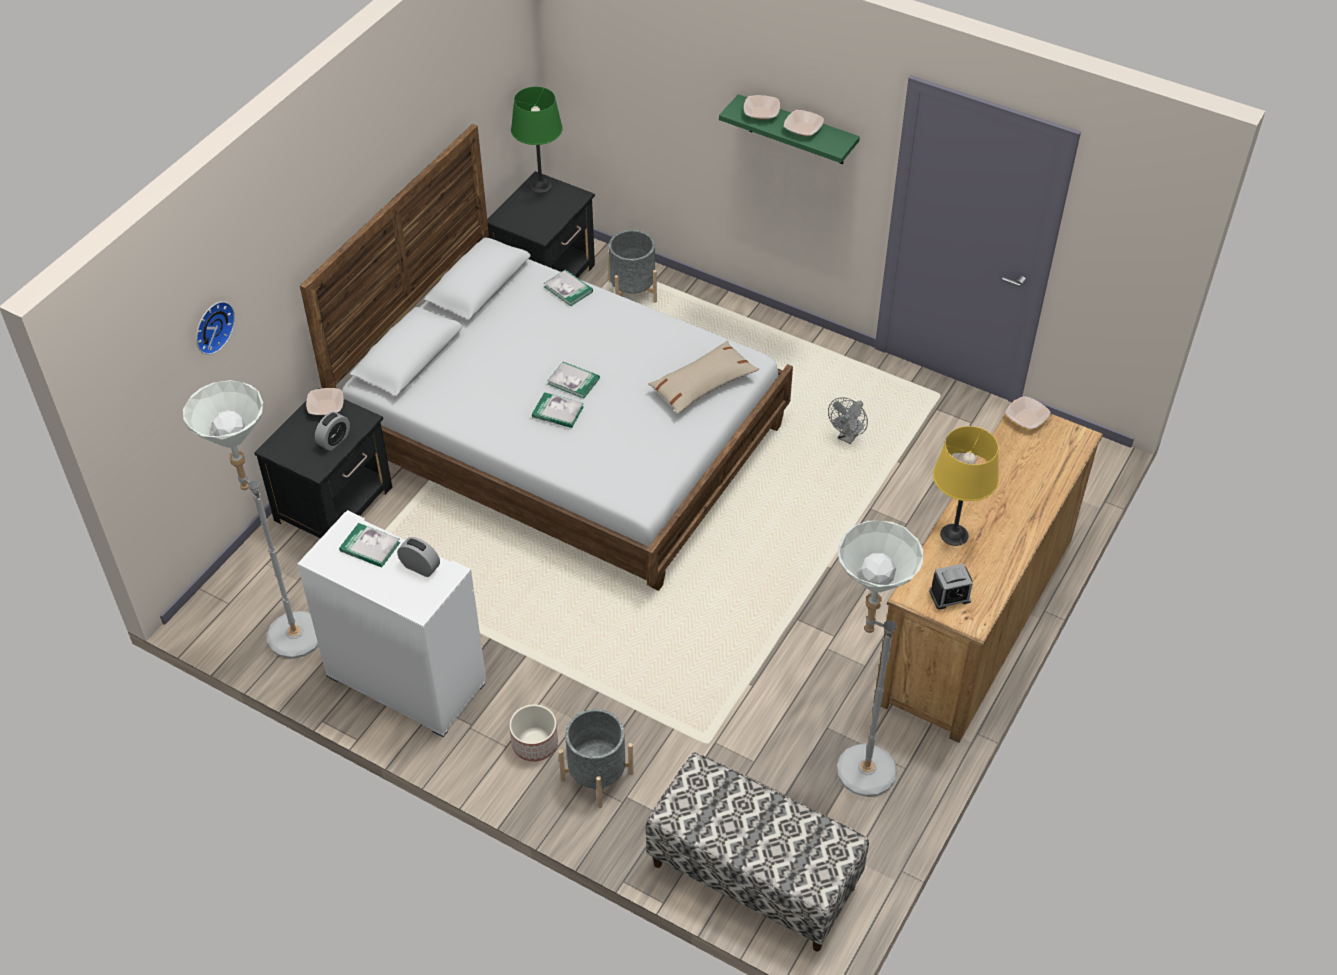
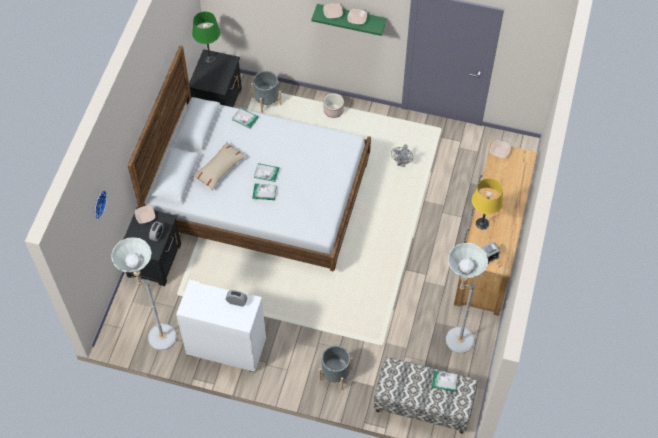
camera: 15 degrees left, 10 degrees up
(370, 547) = (208, 297): book -> book (444, 381)
(534, 743) = (300, 365): planter -> planter (333, 110)
(702, 385) = (331, 160): beige pillow -> beige pillow (220, 169)

